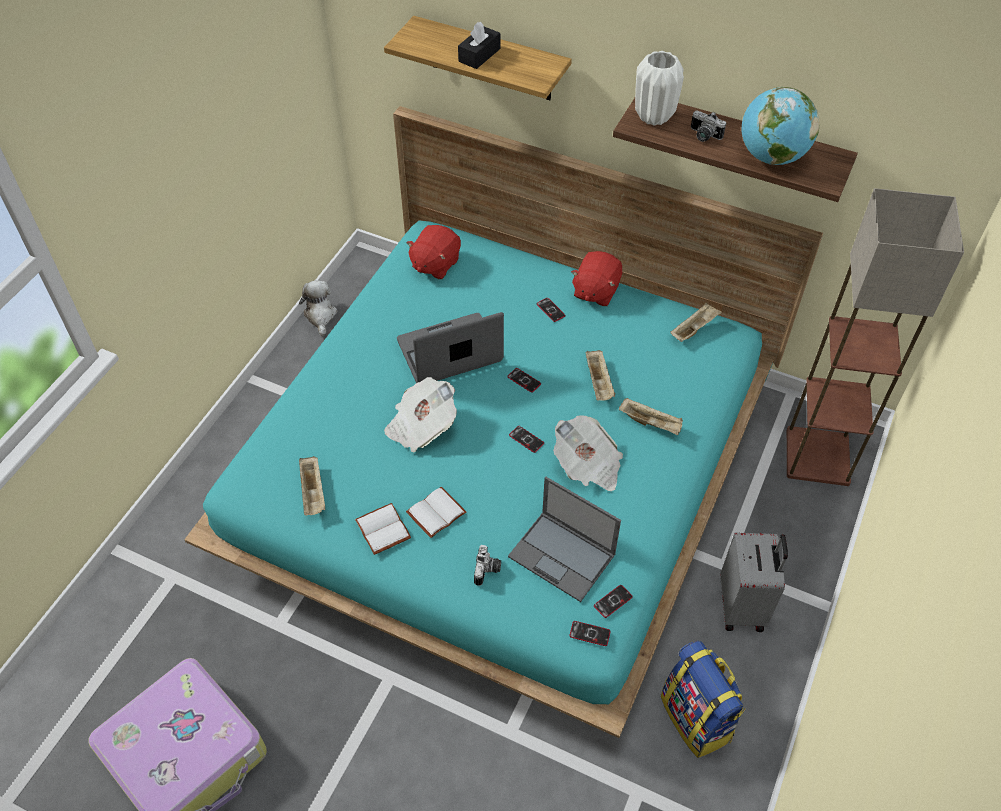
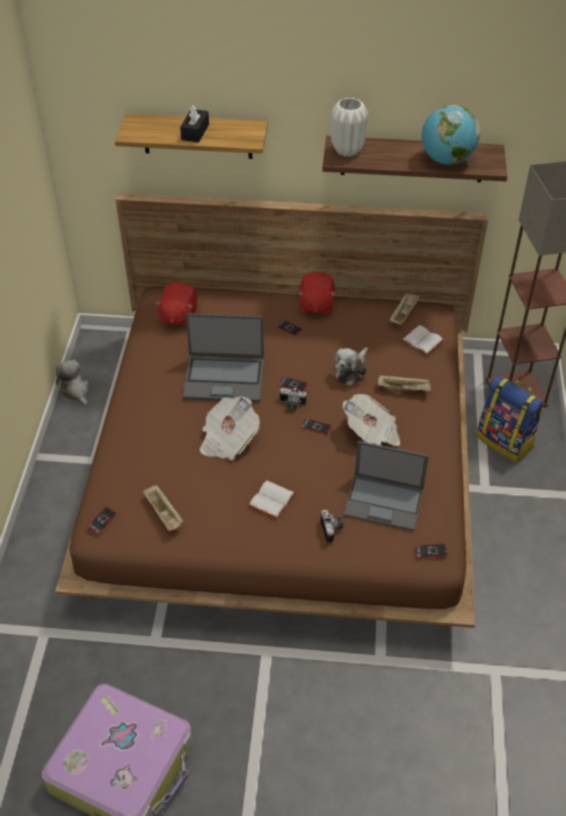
camera: 20 degrees left, 5 degrees down
(384, 529) = (236, 524): white book -> white book (423, 341)
(450, 352) = (224, 379): laptop -> laptop turned 135 degrees counterclockwise
(500, 472) = (283, 470): turquoise bed -> brown bed
(599, 383) = (351, 371): beige tray -> plush toy
(613, 601) = (437, 523): phone -> phone (102, 520)
(697, 718) = (514, 603): backpack -> backpack (505, 441)
(703, 136) = (390, 156): camera -> camera (291, 405)
(743, 606) = (511, 513): grey suitcase -> none

